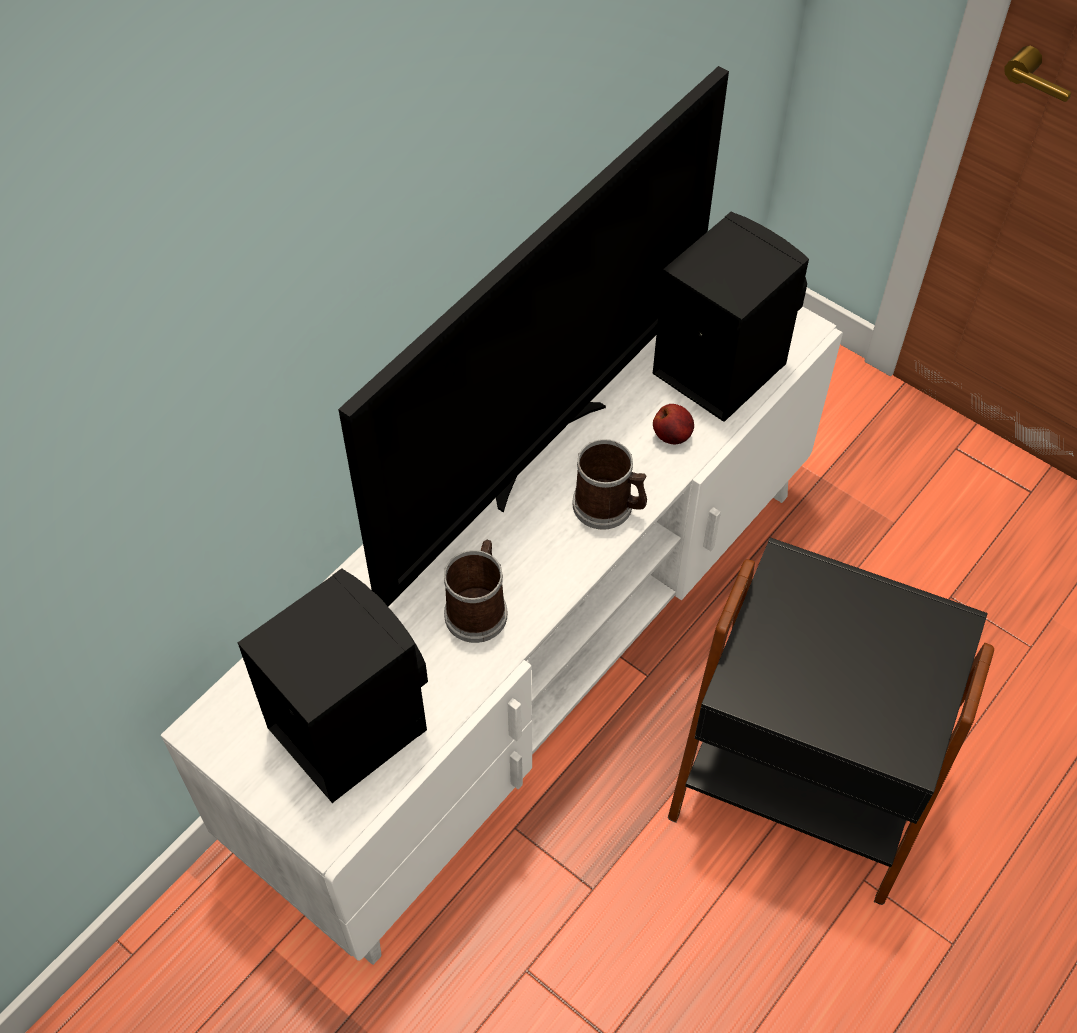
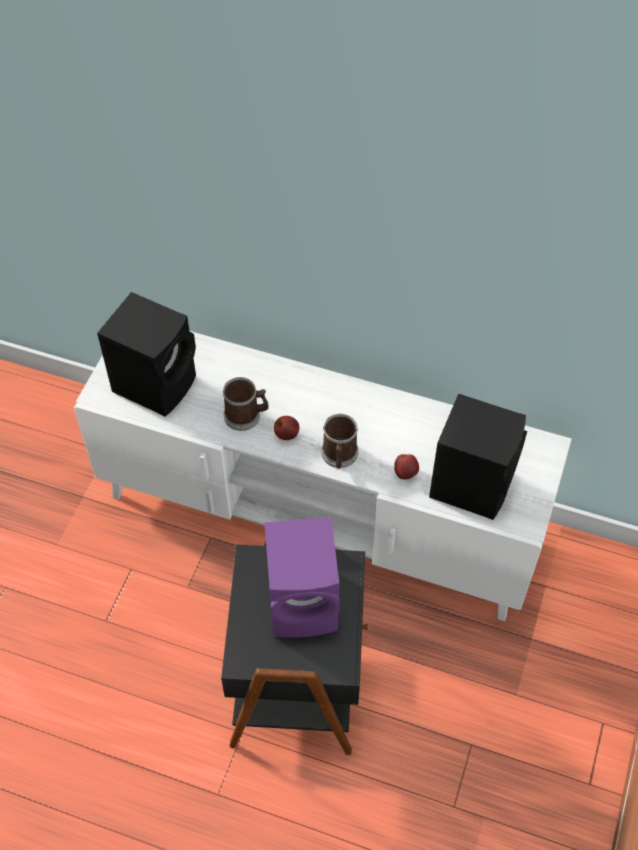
camera: 70 degrees right, 0 degrees up
(539, 563) = (286, 434): none -> apple
(541, 447) = (366, 411): television -> none
(835, 638) = (305, 602): none -> purple speaker

